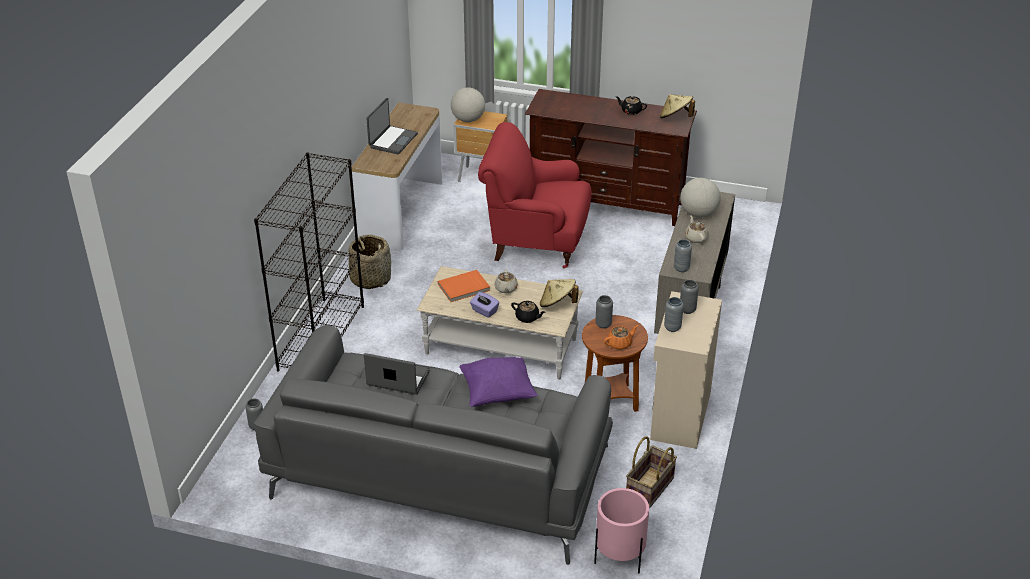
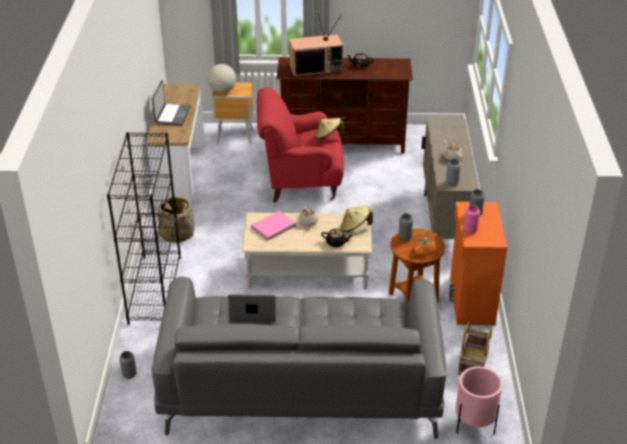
camera: 15 degrees left, 0 degrees up
(464, 288) = (274, 227): orange book -> pink book
(484, 311) = (299, 243): purple tissue box -> none
(497, 394) = (340, 309): purple pillow -> none
(577, 107) = (316, 68): none -> television
(672, 328) = (470, 230): grey vase -> pink vase
(675, 117) = (397, 66): beige hat -> beige hat (328, 137)
(679, 415) = (470, 301): beige cabinet -> orange cabinet
(698, 214) = (445, 138): globe -> none

